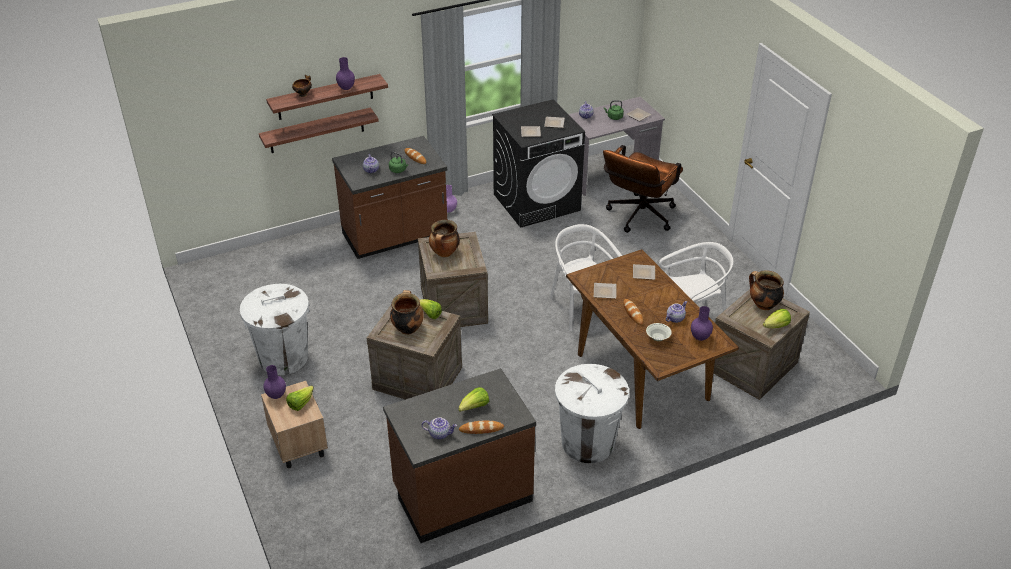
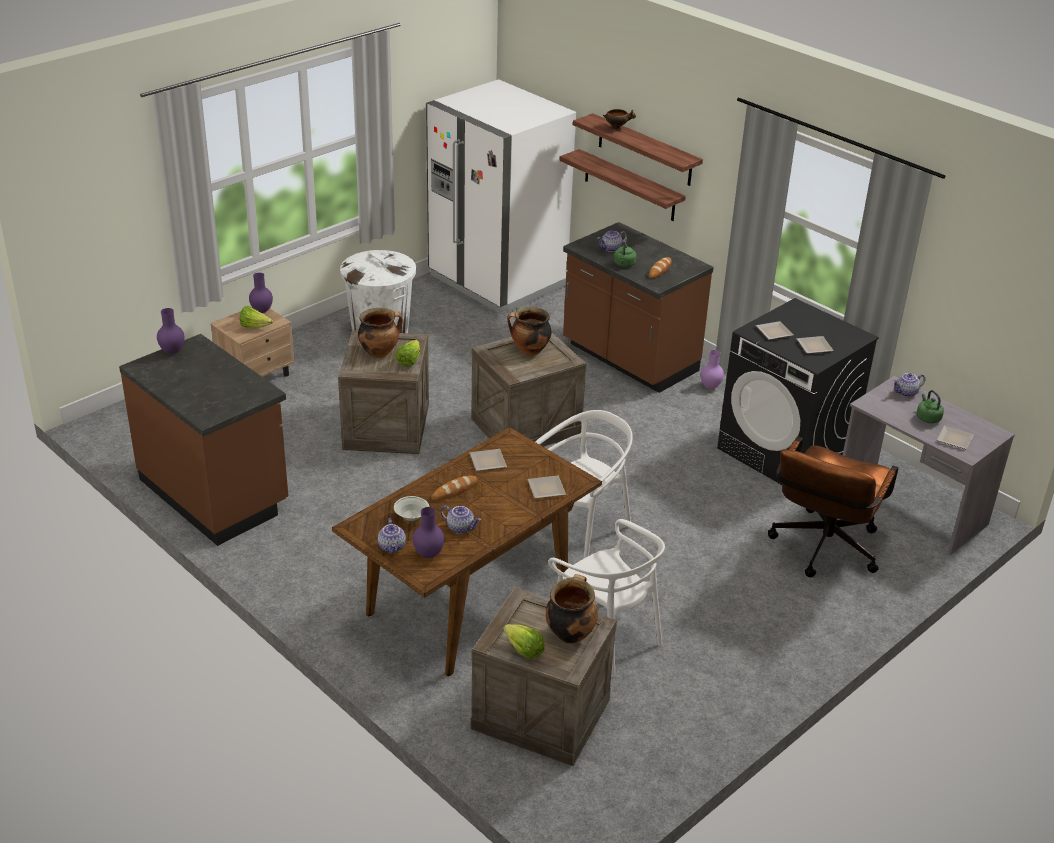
camera: 70 degrees right, 5 degrees down
(240, 275) = (497, 281): none -> white fridge
(346, 88) = (651, 147): purple vase -> purple vase (172, 352)
(440, 433) = (167, 373): teapot -> teapot (392, 547)
(474, 407) = (213, 387): lettuce -> none
(481, 429) = (180, 397): bread -> none
(588, 443) = (325, 574): white trash can -> none
(638, 218) = (822, 551): brown office chair -> brown office chair turned 75 degrees counterclockwise

